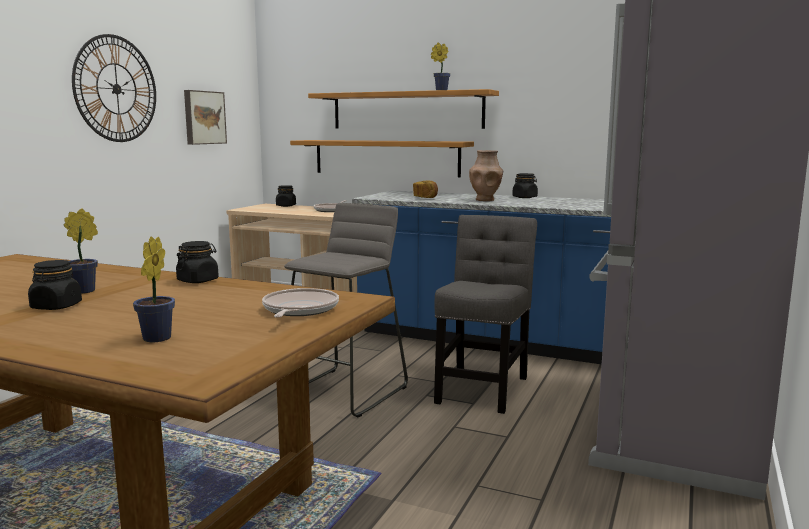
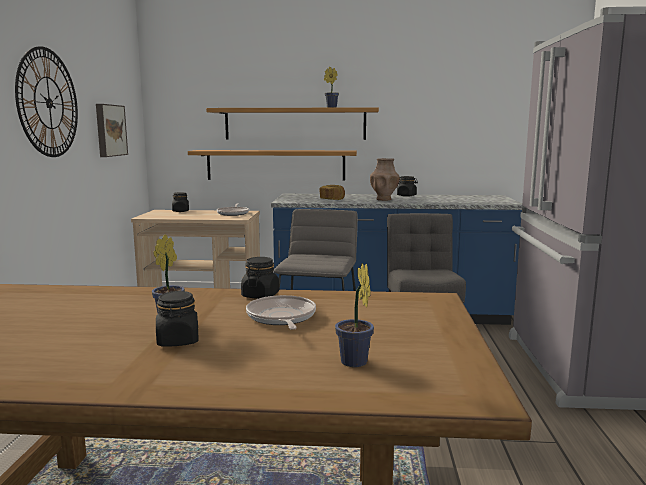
camera: 20 degrees left, 0 degrees up
(299, 310) = (412, 315): frying pan -> frying pan (281, 317)

